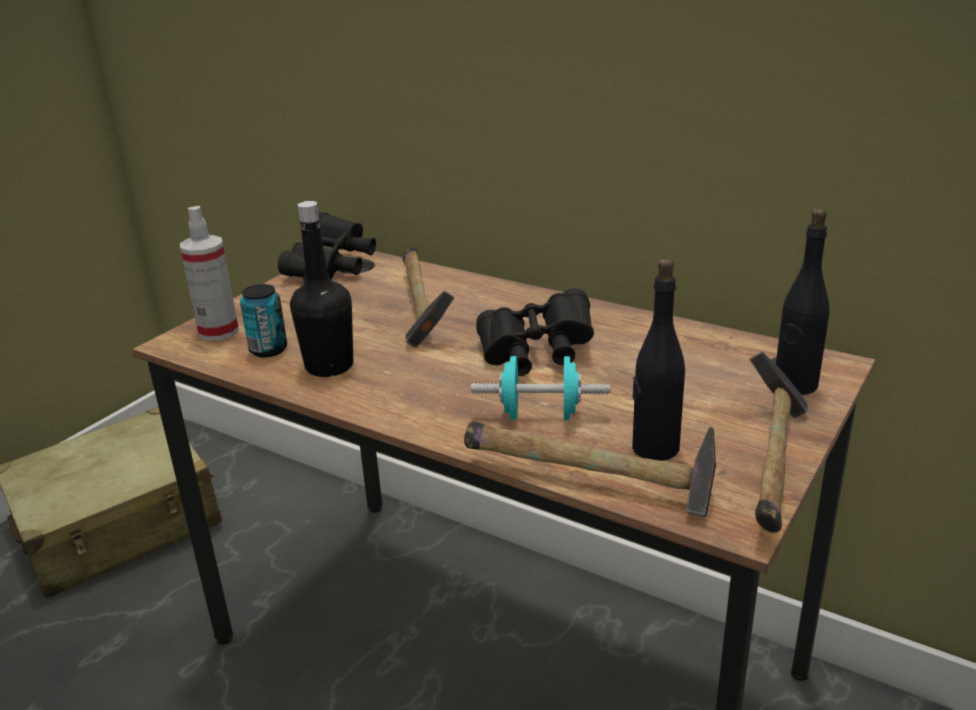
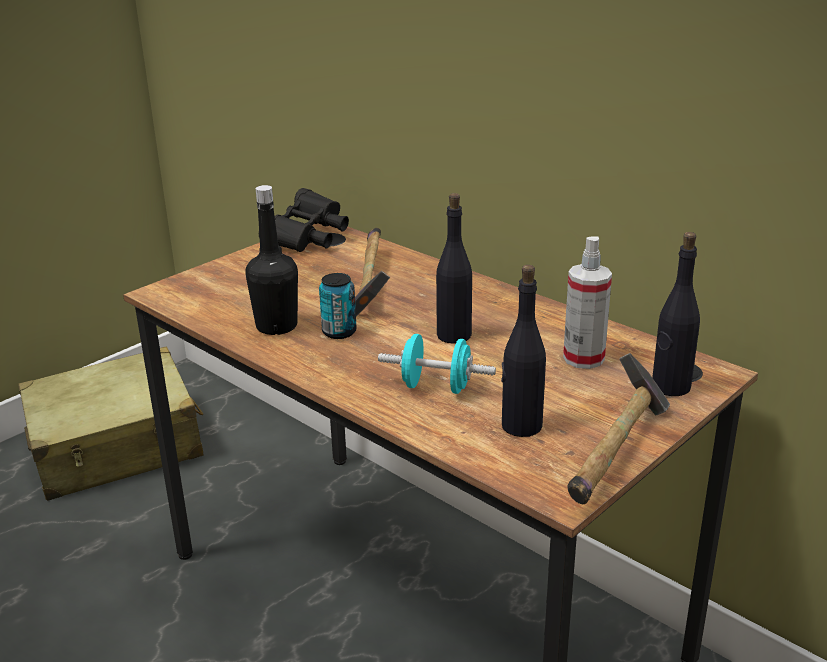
camera: 10 degrees right, 0 degrees up
(218, 331) = (196, 286): spray bottle -> spray bottle (583, 358)
(268, 350) = (231, 306): can -> can (339, 332)
(535, 355) = (453, 335): black binoculars -> black bottle
(592, 484) = (456, 448): hammer -> none

